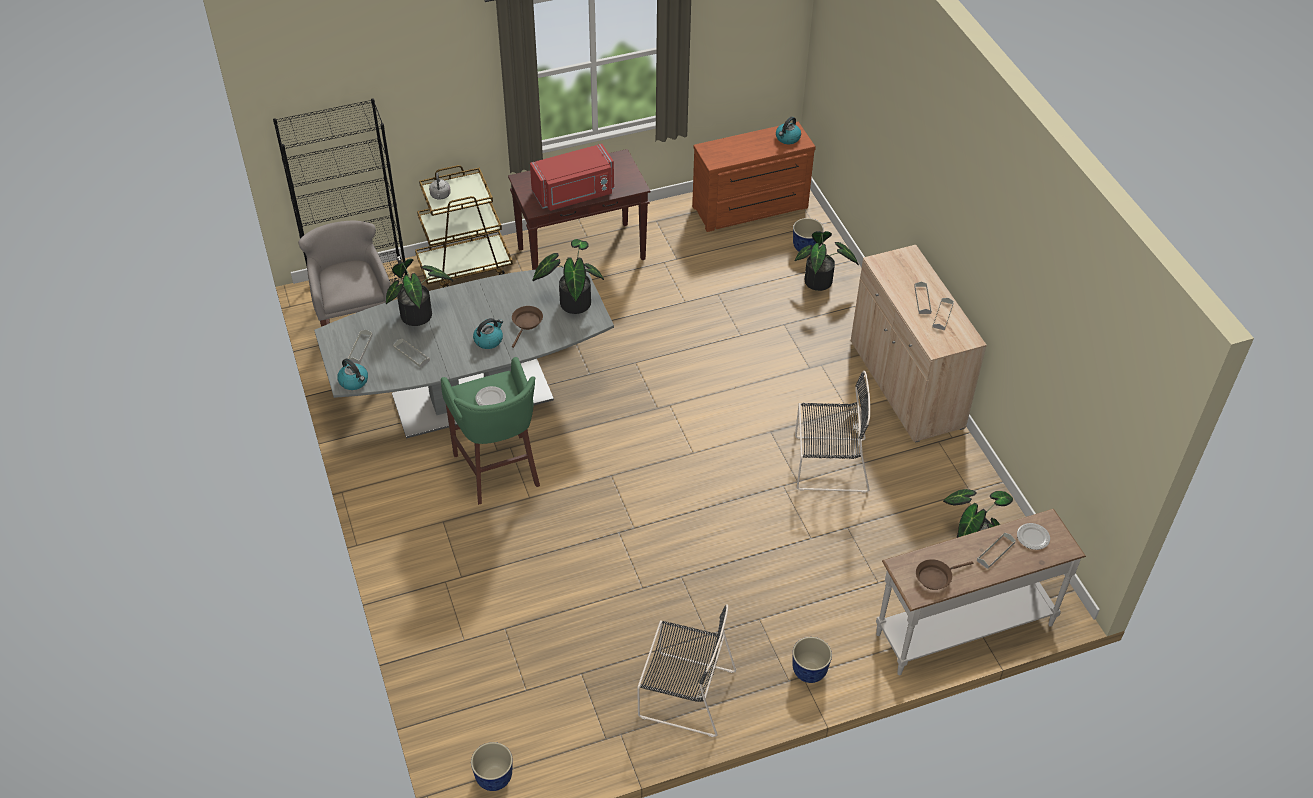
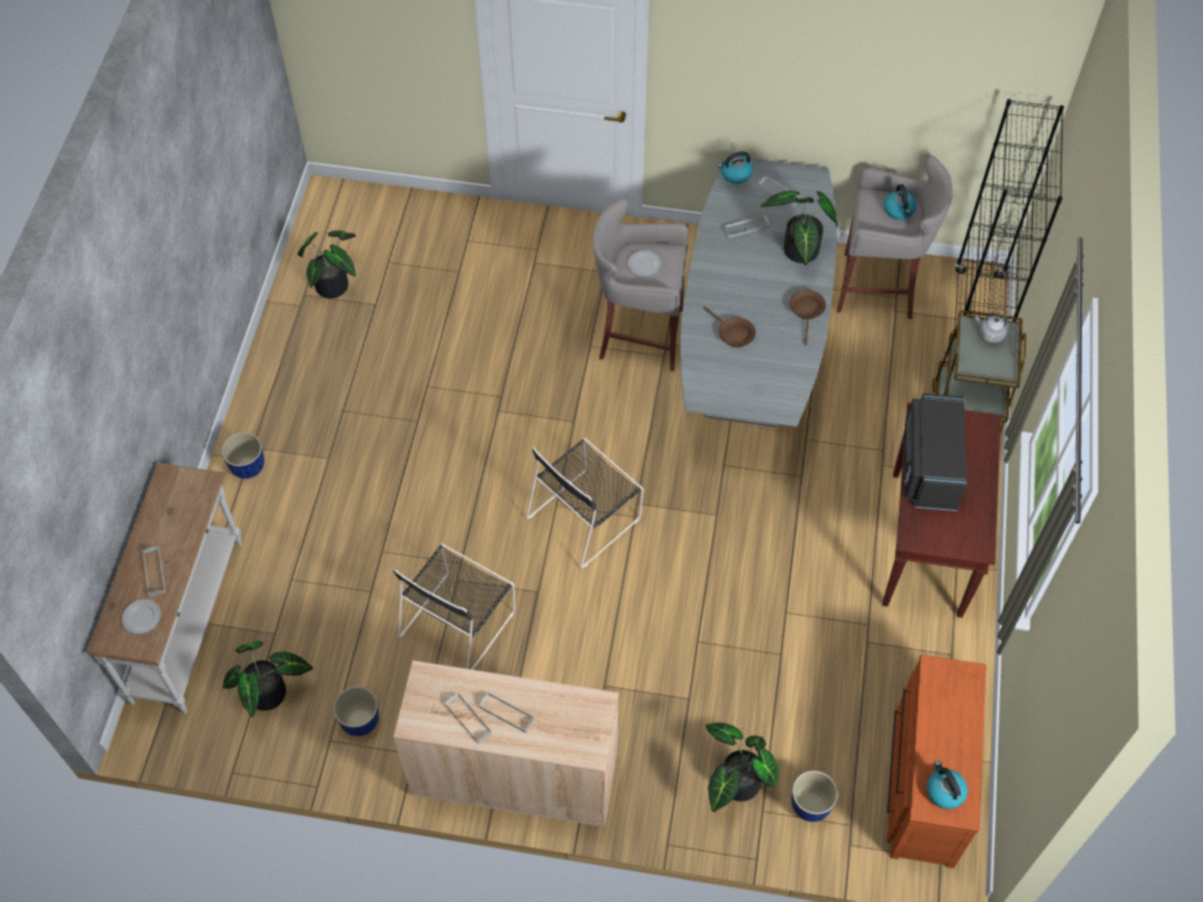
camera: 120 degrees right, 10 degrees up
(488, 340) = (728, 294): kettle -> kettle (899, 210)
(493, 778) = (328, 212): planter -> planter (360, 721)
(499, 471) = (638, 335): green stool -> grey stool
(572, 302) = (743, 386): potted plant -> potted plant (336, 284)
(574, 194) = (929, 466): red microwave -> black microwave
(683, 693) = (302, 365): black chair -> black chair (586, 516)
(936, 577) = (171, 503): brown frying pan -> brown frying pan (807, 311)

